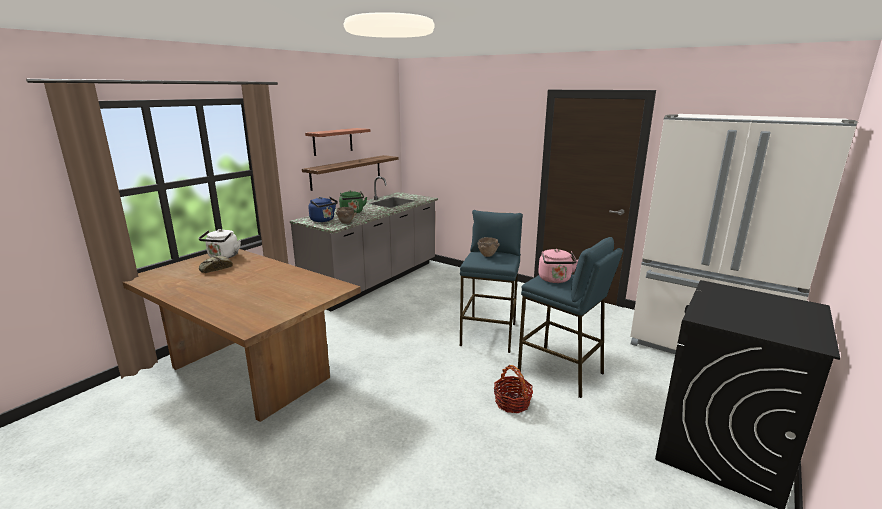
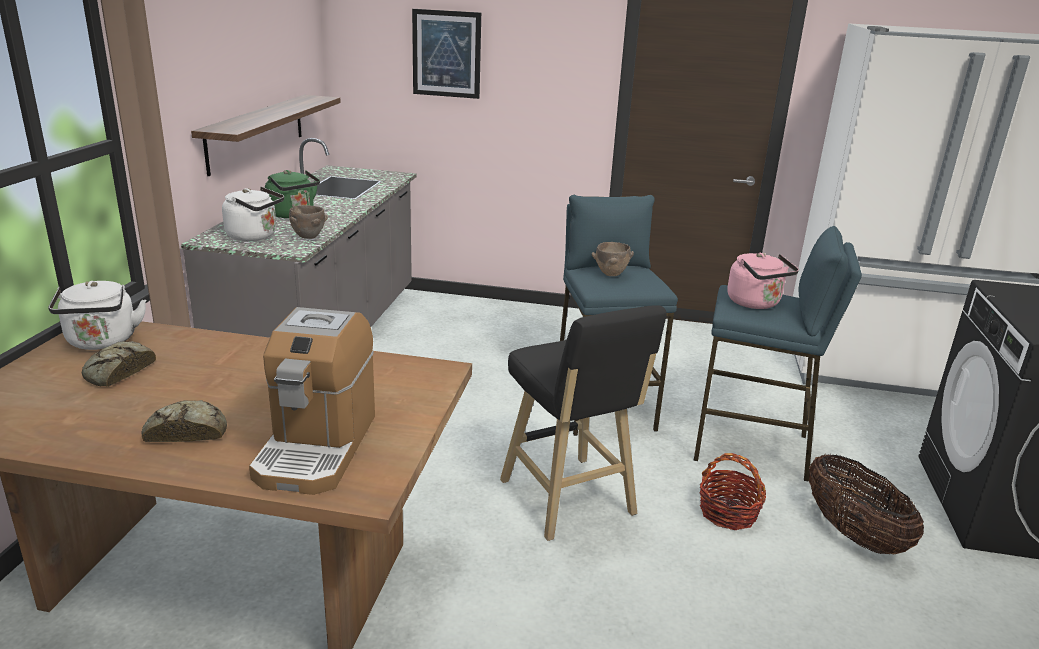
camera: 25 degrees left, 5 degrees up
(212, 293) = (186, 431): none -> bread
(252, 308) = (316, 447): none -> coffee machine
(323, 220) = (255, 236): blue kettle -> white kettle
(333, 141) = (233, 70): shelf -> none
(427, 377) = (569, 501): none -> black stool
(455, 135) = (446, 54): none -> picture
(583, 432) = (853, 534): none -> basket

